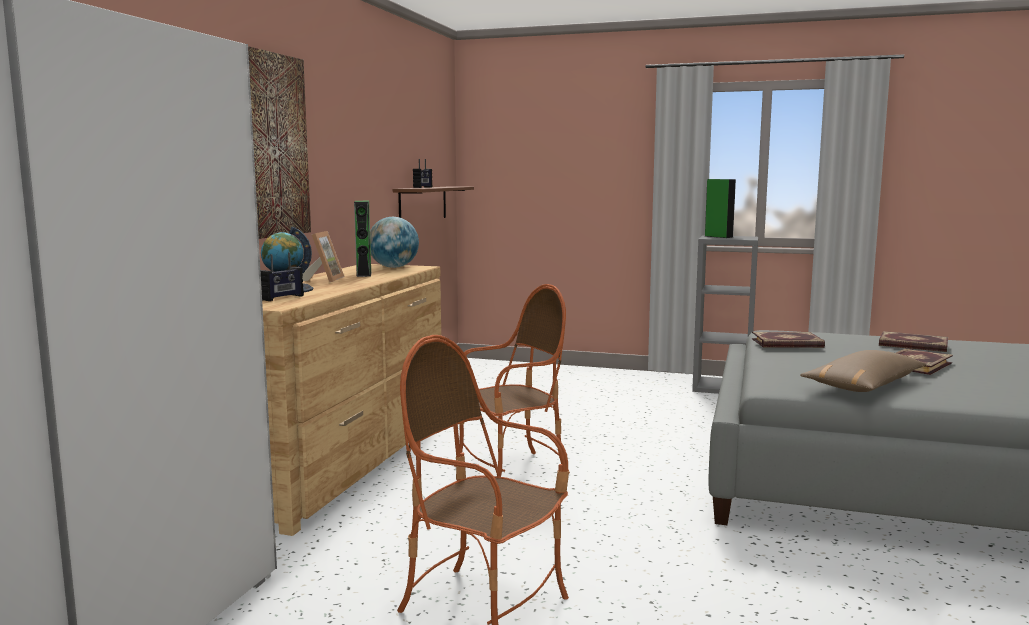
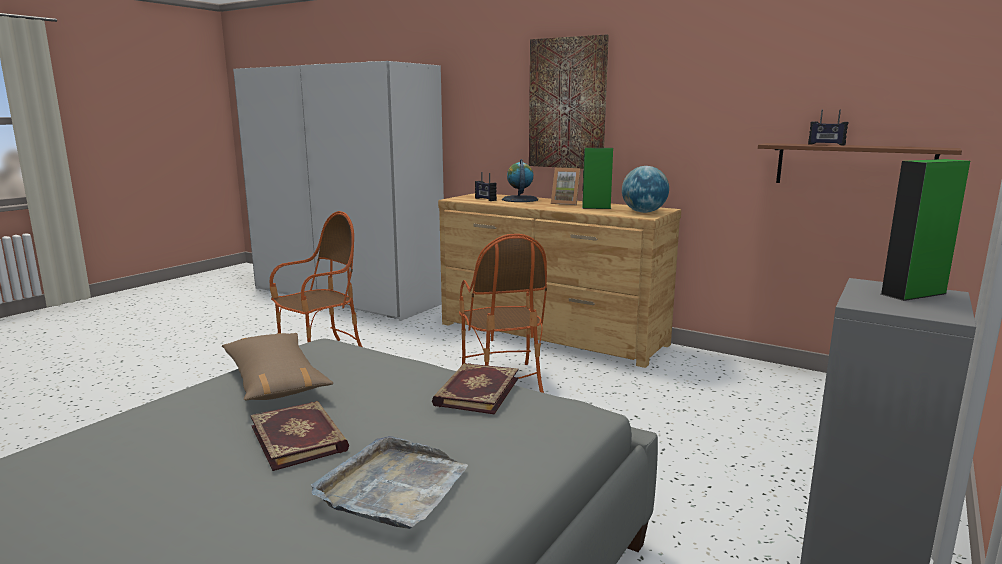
camera: 105 degrees right, 5 degrees up
(913, 345) = (392, 487): book -> grey tray

